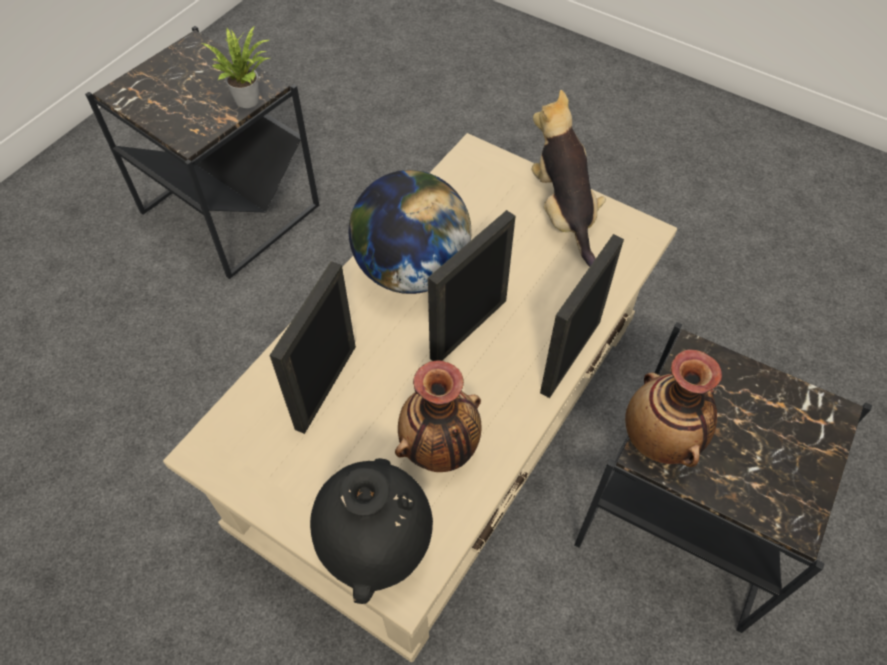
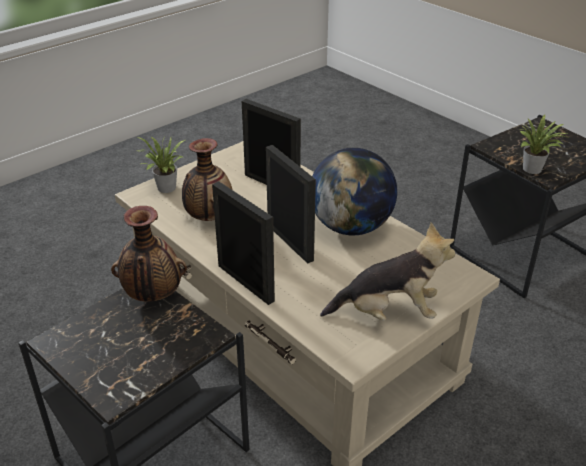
camera: 105 degrees right, 20 degrees down
(376, 546) = (165, 189): black vase -> potted plant

